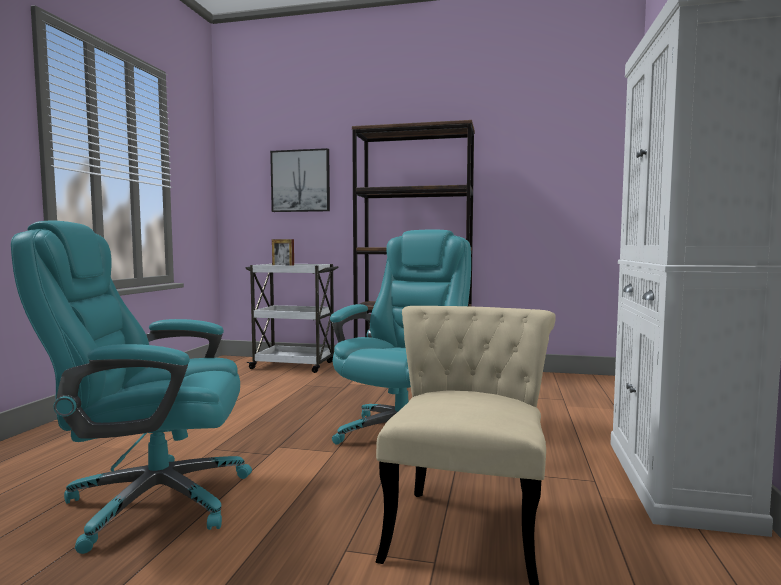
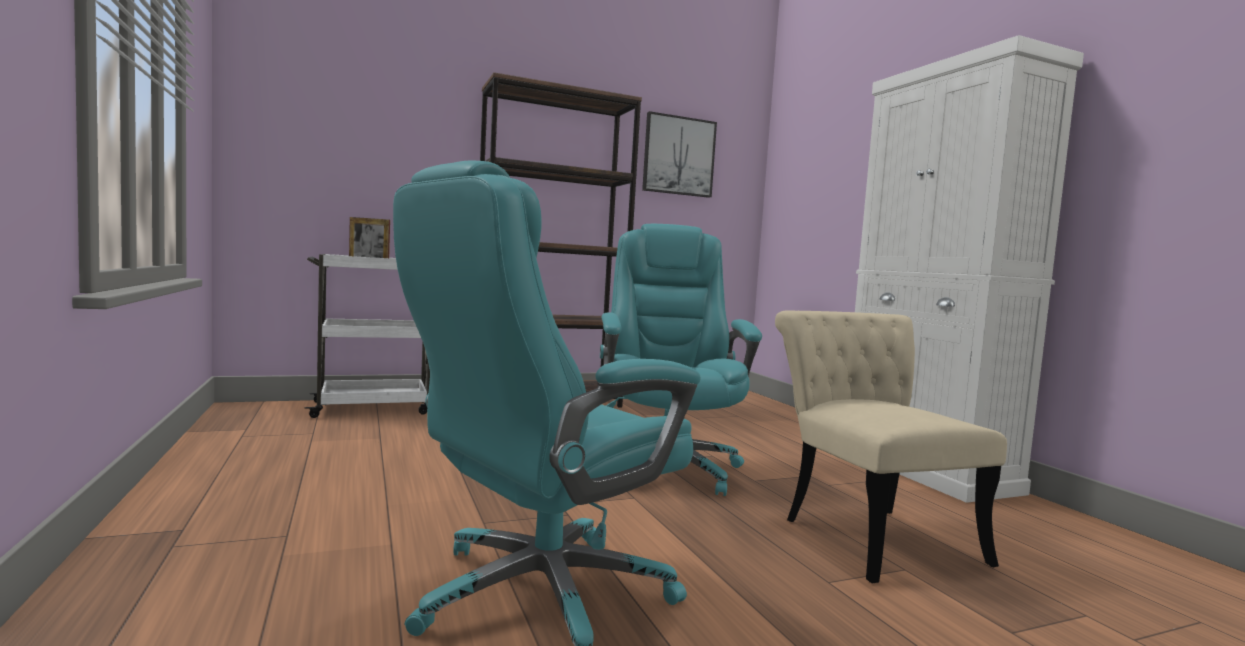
camera: 35 degrees left, 0 degrees up
(300, 181) = (376, 134): picture -> picture (678, 156)

